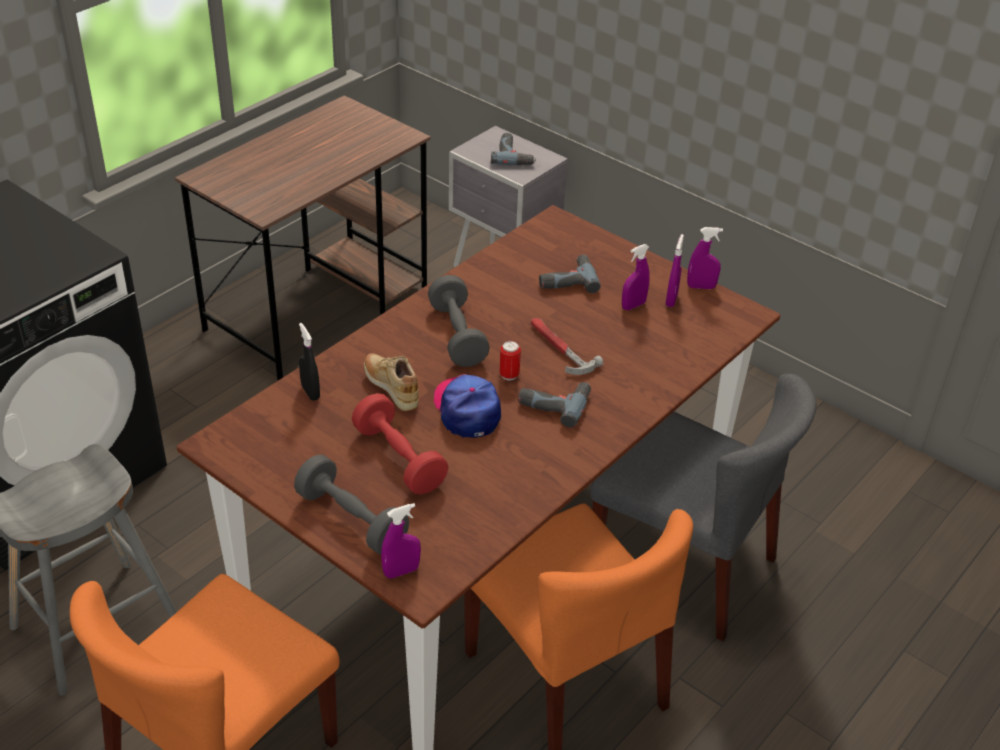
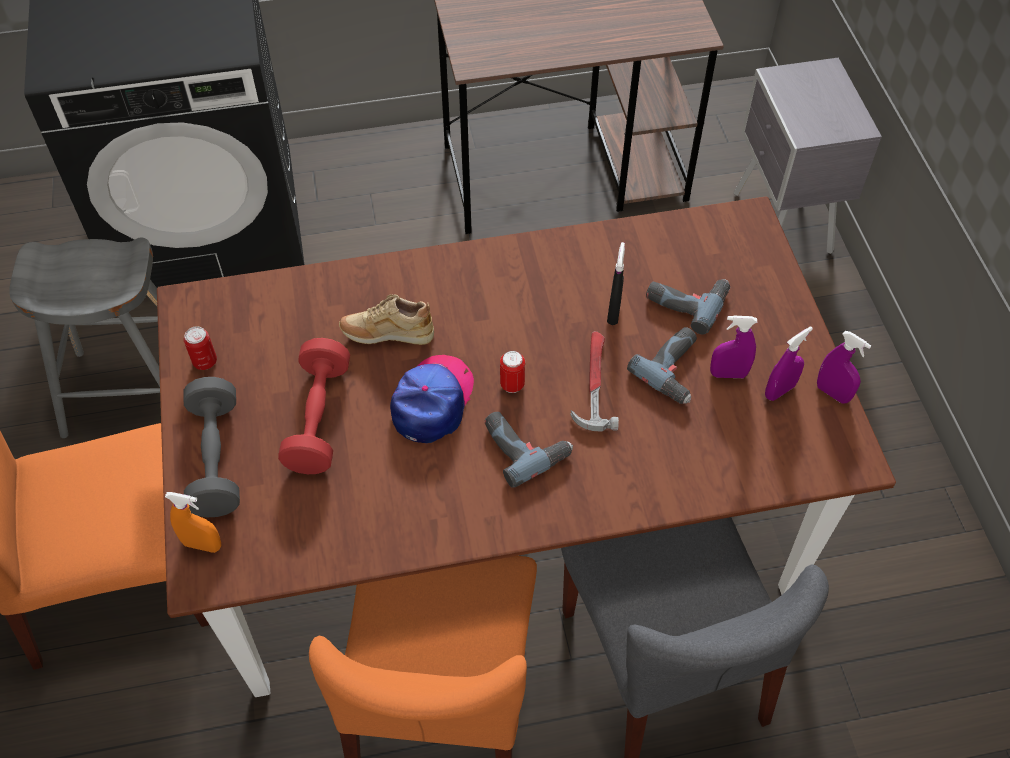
camera: 40 degrees right, 15 degrees up
(273, 469) = (205, 361): none -> can
(310, 392) = (314, 295): black spray bottle -> black spray bottle (613, 312)
(392, 389) = (387, 334): beige shoe -> beige shoe turned 90 degrees counterclockwise
(401, 571) = (202, 545): purple spray bottle -> orange spray bottle
(457, 335) = (508, 308): grey dumbbell -> none
(514, 155) = (822, 105): power drill -> power drill (676, 370)

